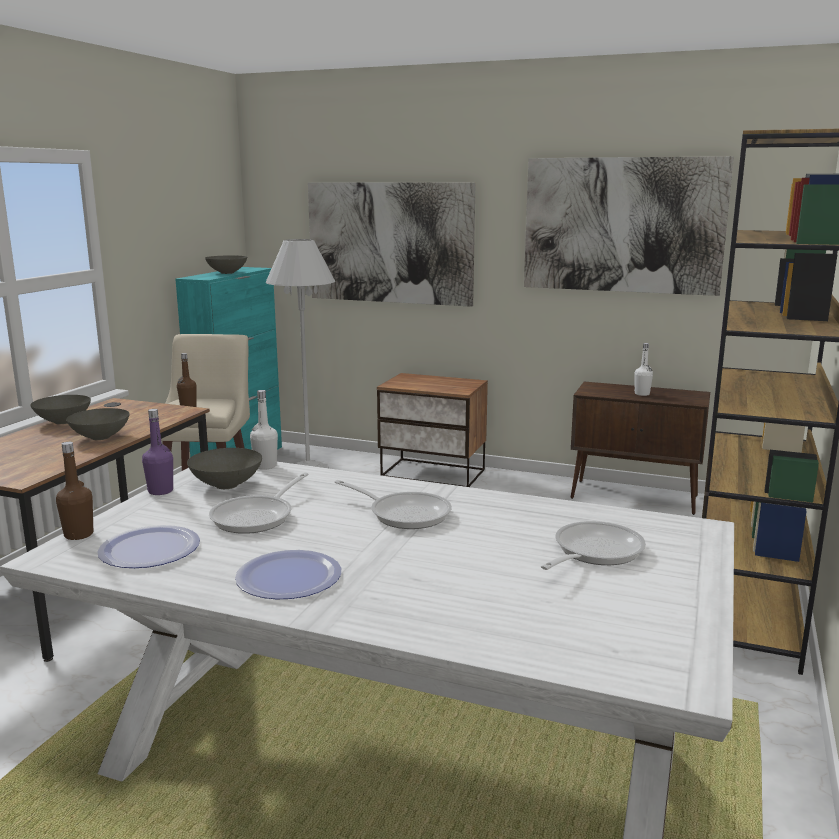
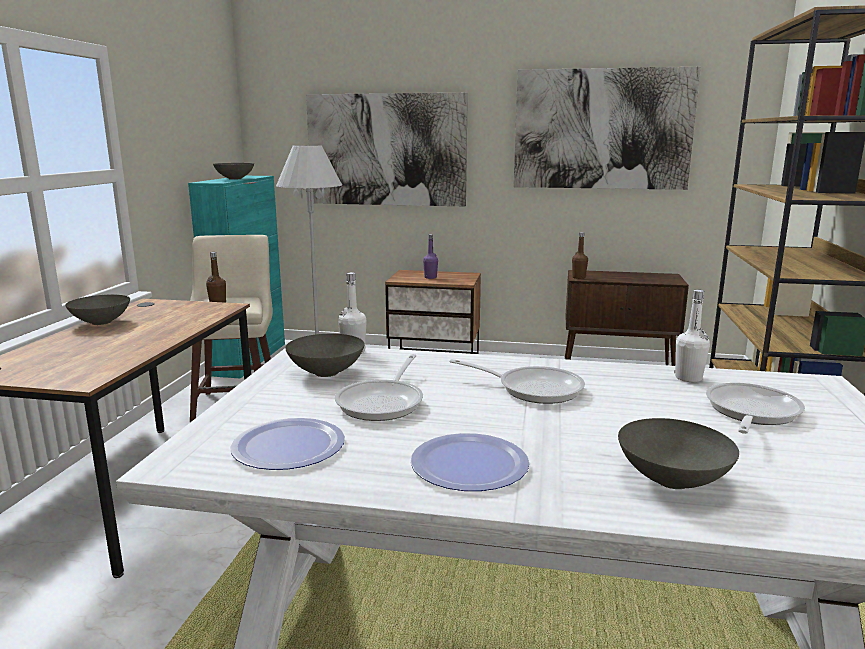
camera: 10 degrees left, 0 degrees up
(79, 535) = (193, 436): brown bottle -> brown bottle (578, 277)
(99, 437) = (150, 335): grey bowl -> grey bowl (670, 480)
(160, 491) = (258, 383): purple bottle -> purple bottle (430, 277)
(642, 394) = (625, 277): white bottle -> white bottle (688, 378)

